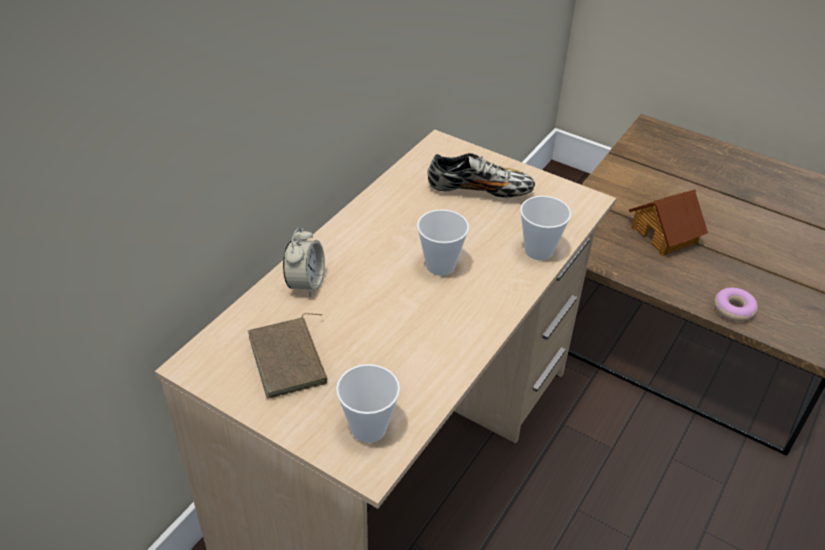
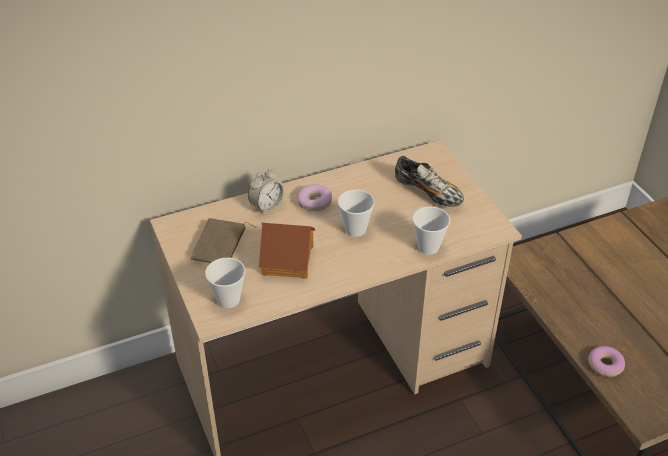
camera: 35 degrees right, 0 degrees up
(361, 253) = (314, 202): none -> donut
(665, 234) = (605, 290): toy house -> toy house (289, 259)

